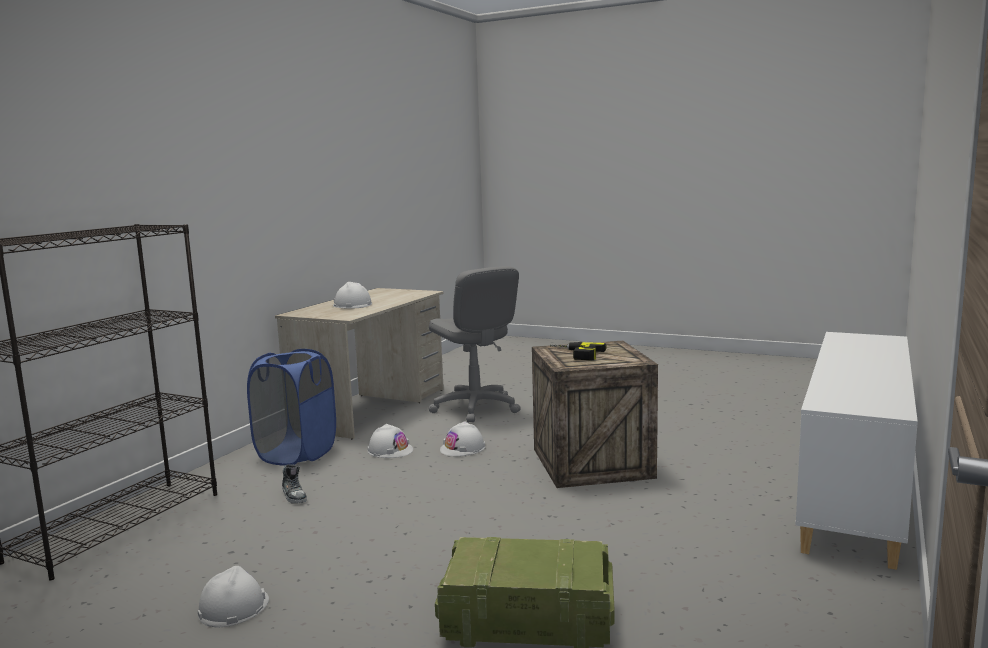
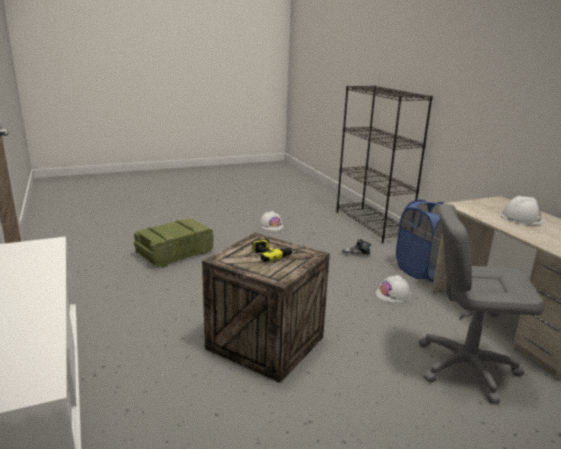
camera: 130 degrees right, 10 degrees up
(463, 448) = (363, 316): white hard hat -> none

